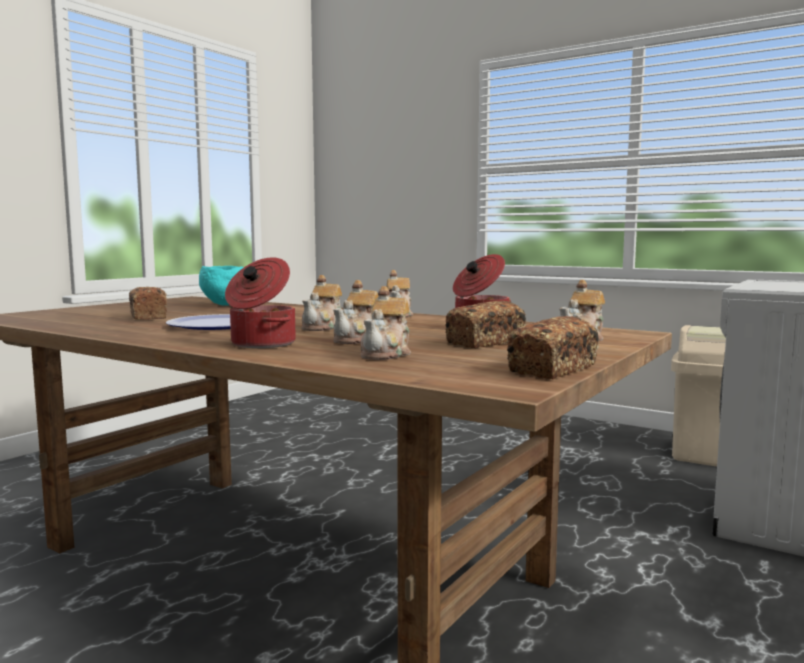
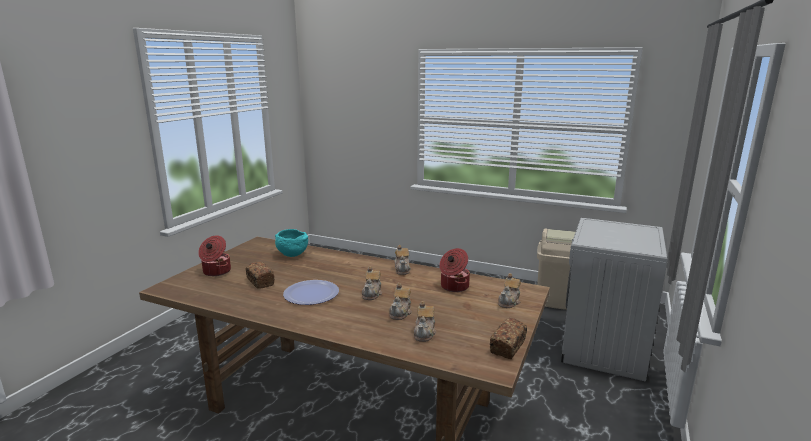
camera: 10 degrees left, 10 degrees up
(261, 344) = (354, 323): cooking pot -> cooking pot (216, 272)
(485, 342) = (465, 311): bread -> none

